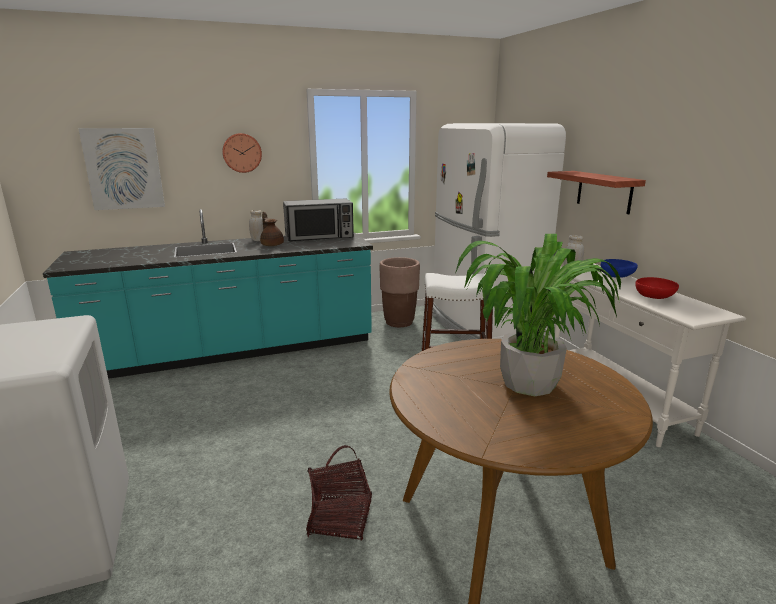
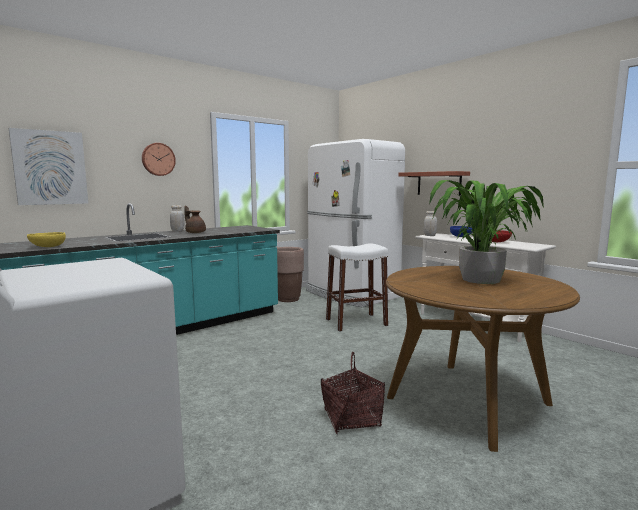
camera: 20 degrees left, 10 degrees down
(102, 264) = (47, 247): none -> yellow bowl
(319, 237) = (228, 228): microwave -> none

